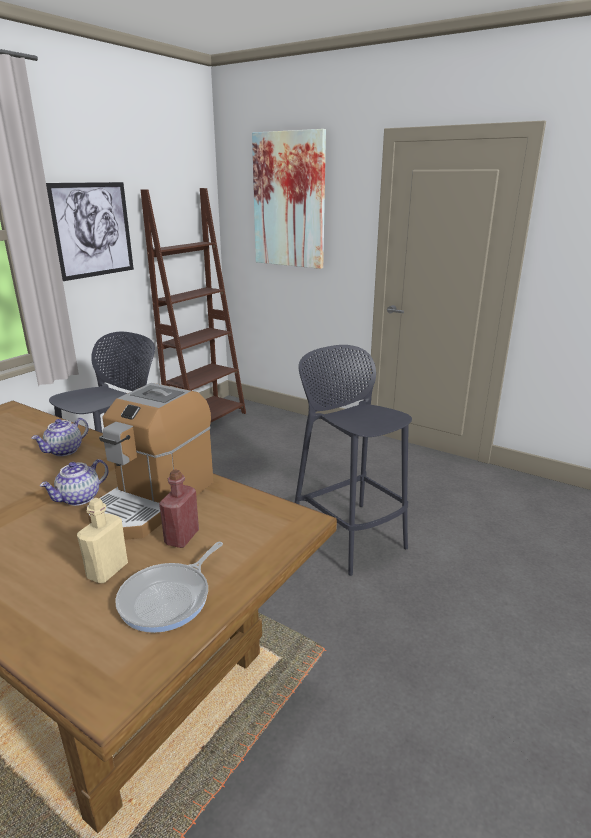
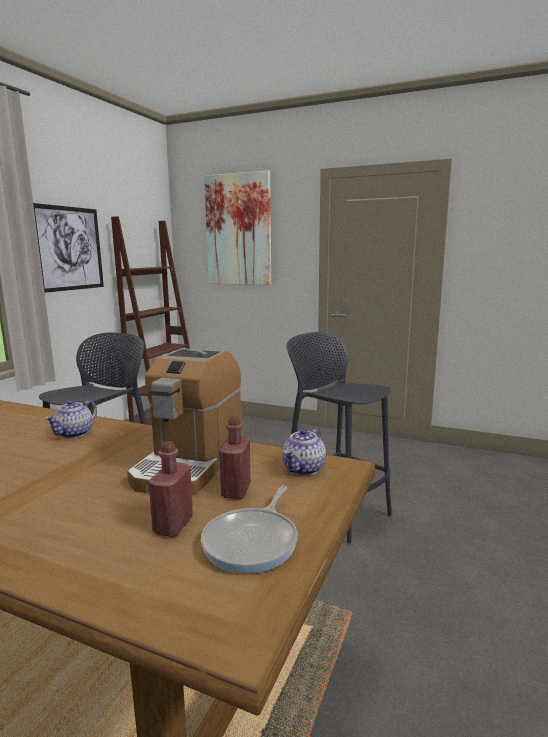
camera: 10 degrees left, 10 degrees down
(79, 498) = (110, 469): teapot -> teapot (304, 469)
(107, 571) = (173, 525): beige bottle -> red bottle

